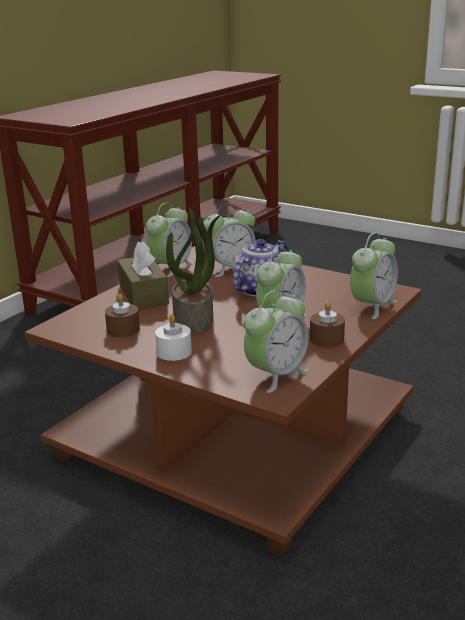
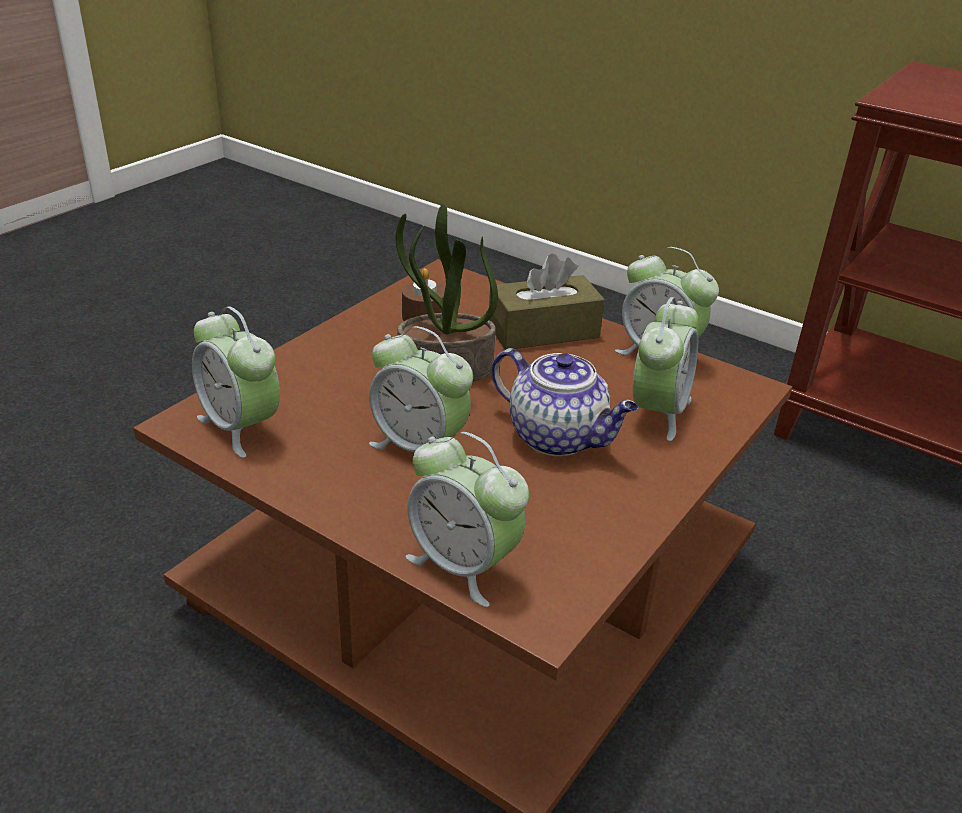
camera: 90 degrees right, 10 degrees up
(174, 352) = (344, 352): white candle -> none
(231, 269) = (658, 412): alarm clock -> alarm clock turned 135 degrees counterclockwise
(326, 339) = (338, 488): brown candle -> none

